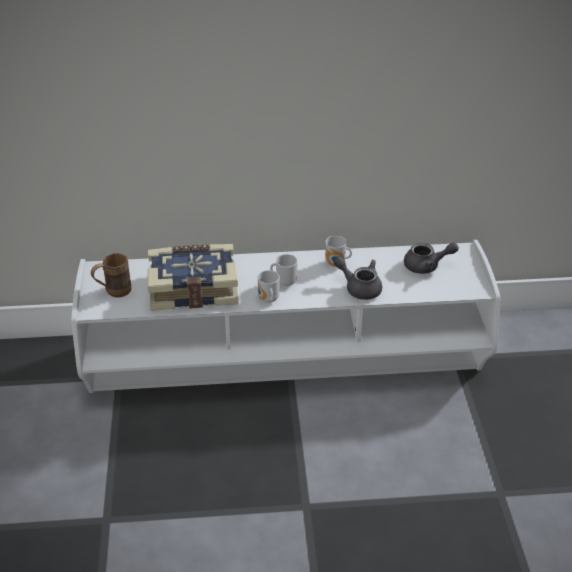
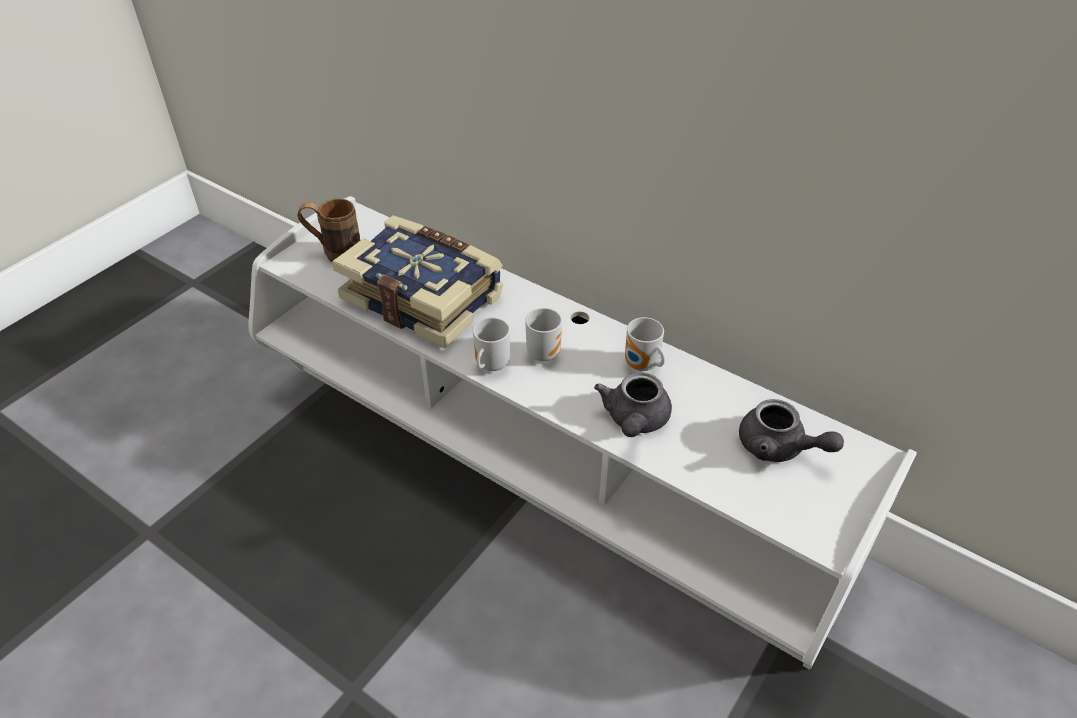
camera: 40 degrees right, 5 degrees up
(359, 287) = (634, 421): grey teapot -> grey teapot turned 150 degrees counterclockwise

